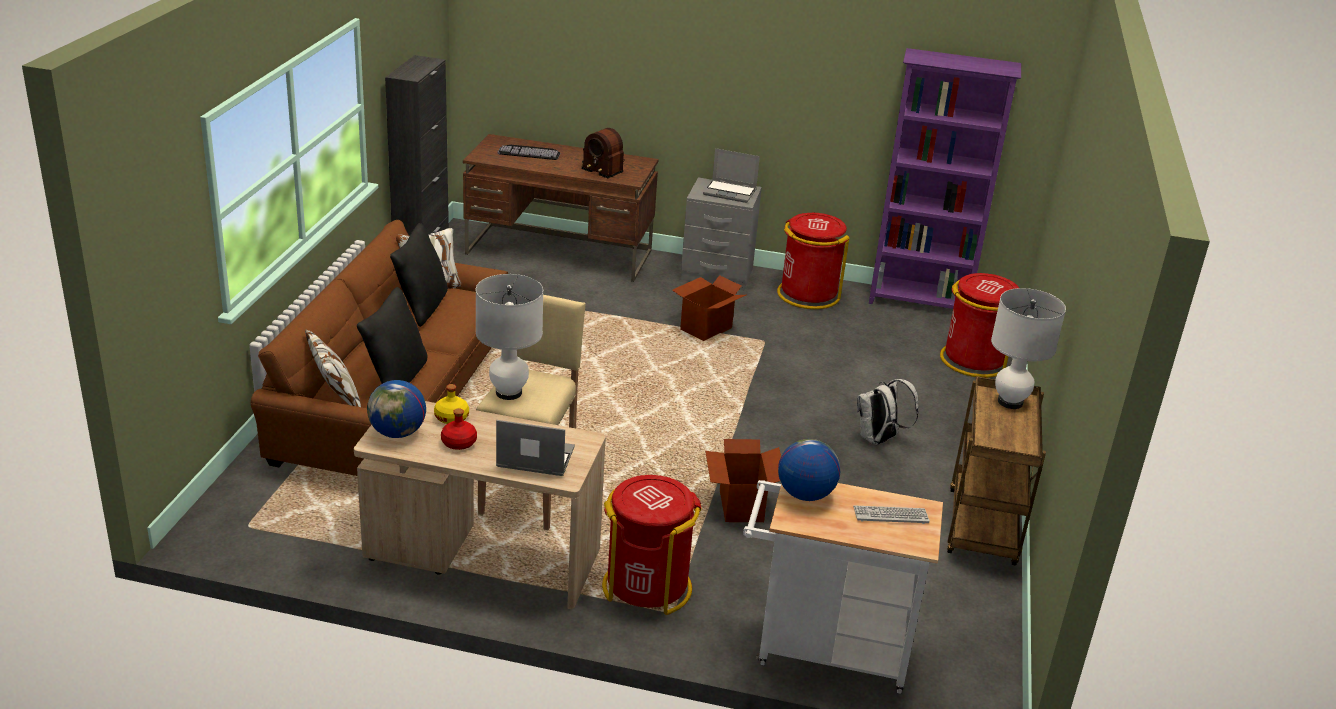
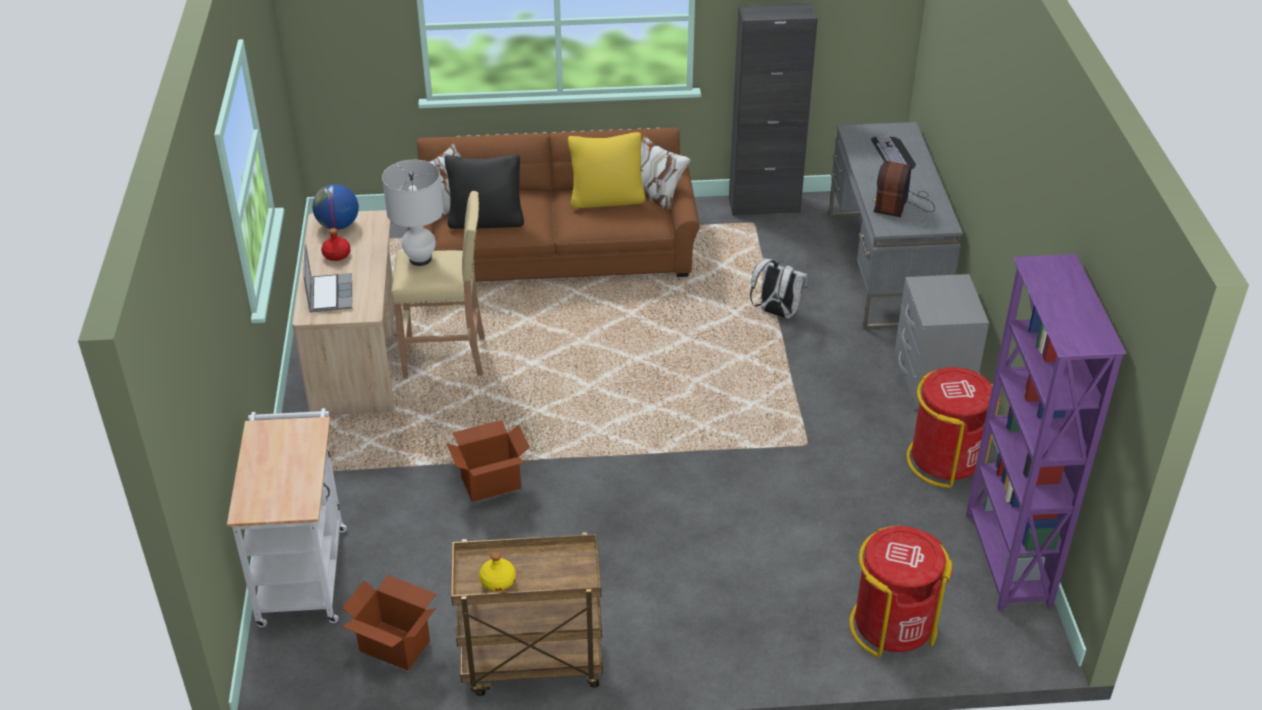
camera: 75 degrees right, 10 degrees up
(421, 307) = (607, 199): black pillow -> yellow pillow
(452, 417) = (370, 243): yellow bottle -> yellow bottle (498, 581)
(560, 253) = (884, 268): brown desk -> grey desk
(647, 586) = (352, 449): red trash can -> none
(705, 328) = (802, 398): cardboard box -> cardboard box (395, 645)
(730, 192) = (949, 303): laptop -> none
(805, 494) = (299, 433): globe -> none
(878, 440) = (659, 562): white backpack -> white backpack (776, 312)
(890, 515) = (285, 487): keyboard -> none
(1010, 402) = (571, 572): white table lamp -> none

